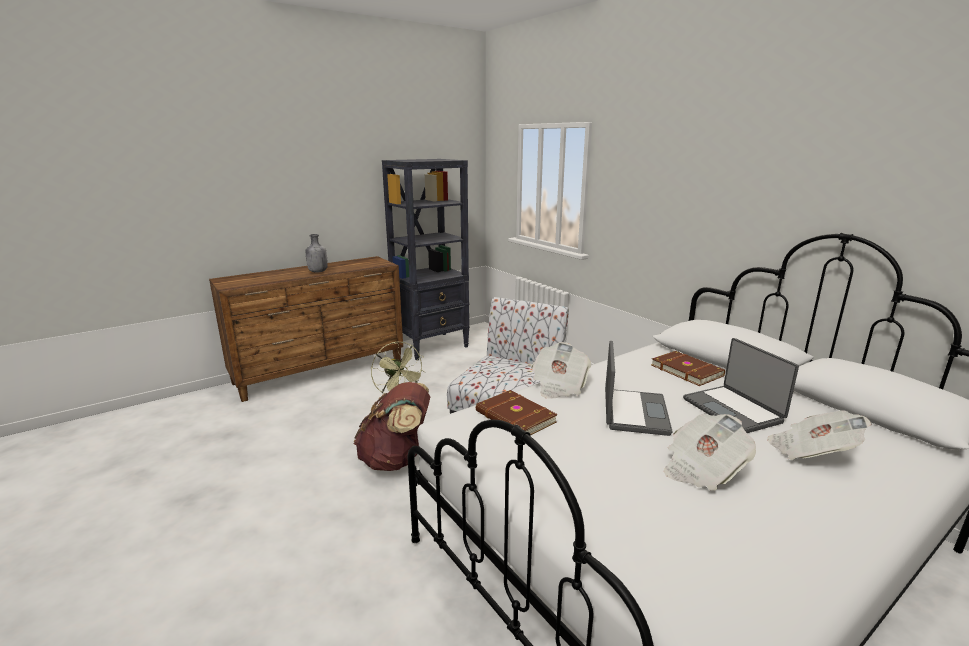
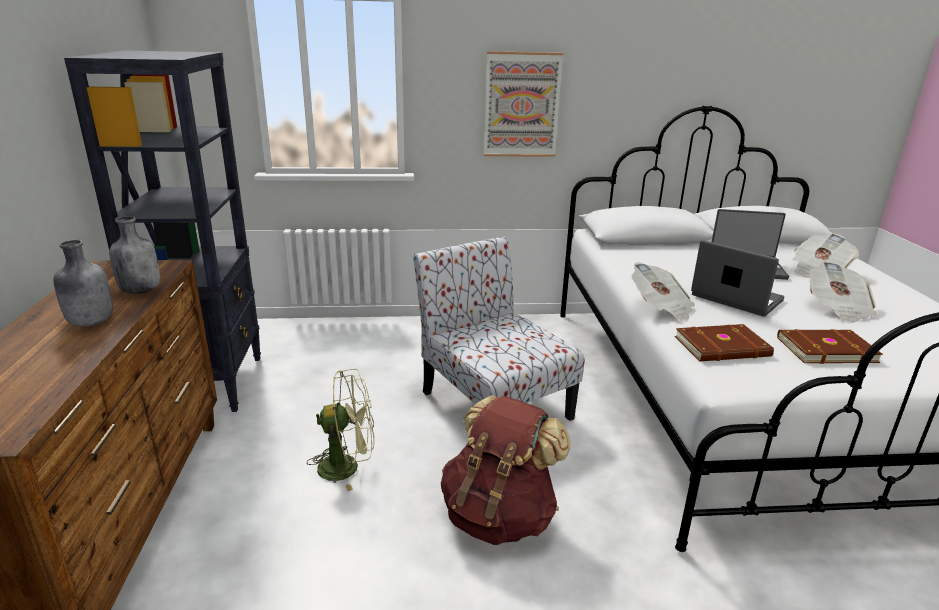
camera: 60 degrees left, 5 degrees up
(354, 268) = (141, 290): none -> grey bottle
(661, 211) = (521, 105): none -> picture
(687, 370) = (662, 255): brown book -> brown book (824, 349)

